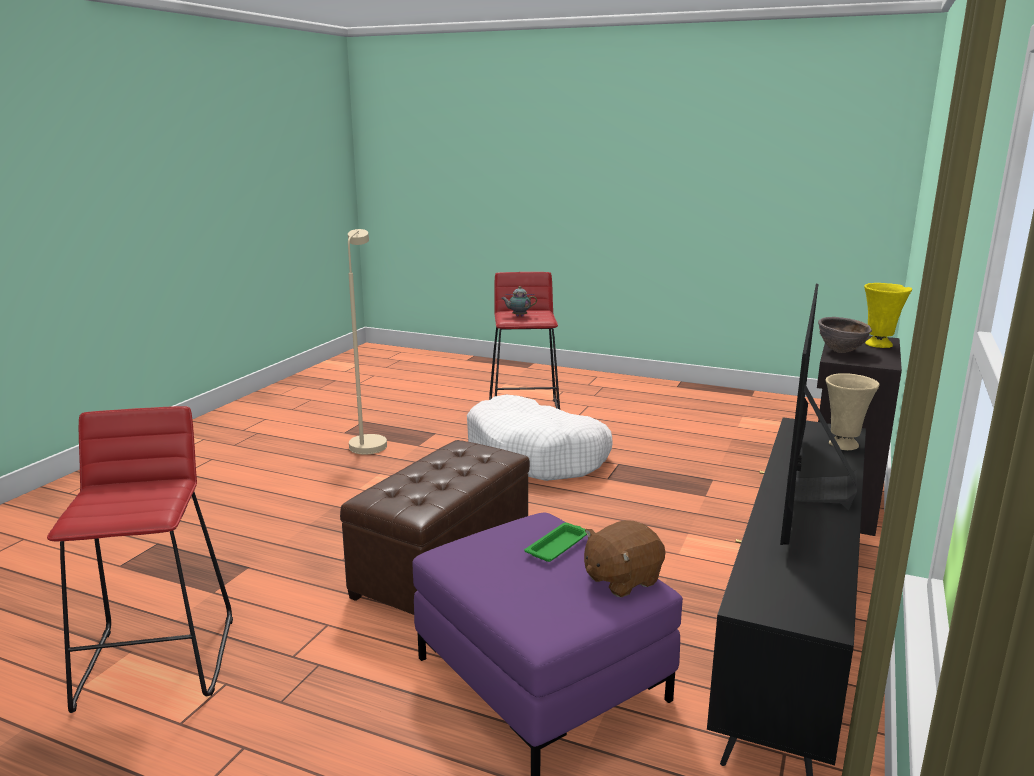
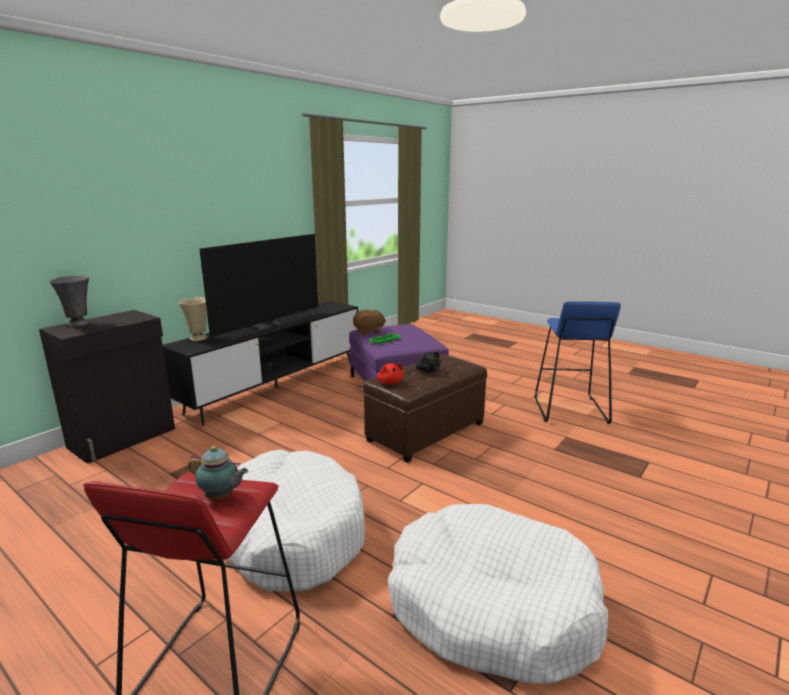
camera: 165 degrees left, 0 degrees up
(158, 661) = (569, 410): red stool -> blue stool
(368, 442) = (491, 606): beige floor lamp -> white dog bed
(441, 476) = (427, 370): none -> black plush toy
(487, 452) = (390, 382): none -> red plush toy
(841, 352) = (123, 321): brown bowl -> none
(879, 345) = (78, 324): yellow vase -> grey vase

